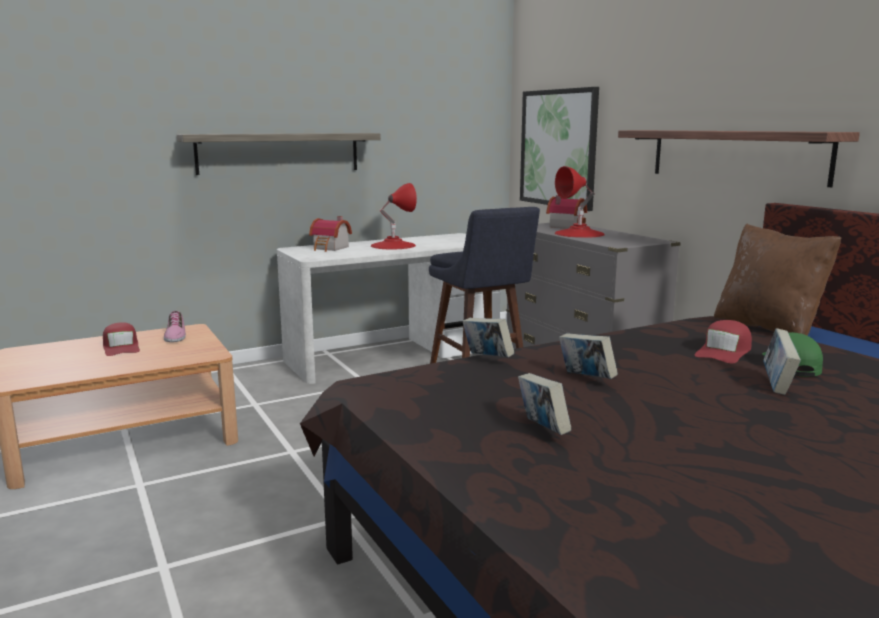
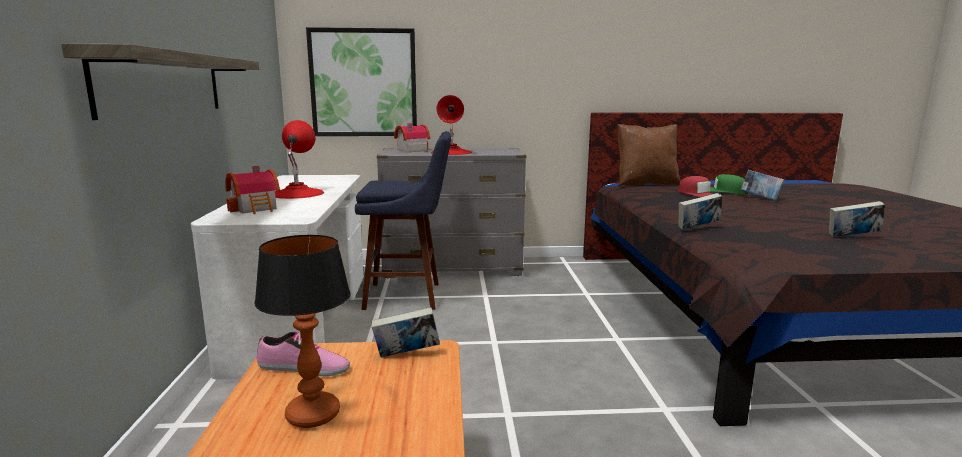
camera: 65 degrees left, 0 degrees up
(121, 347) = (312, 414): red cap -> table lamp
(586, 379) = (750, 218): book -> book (406, 355)
(735, 155) = (556, 83): shelf -> none

